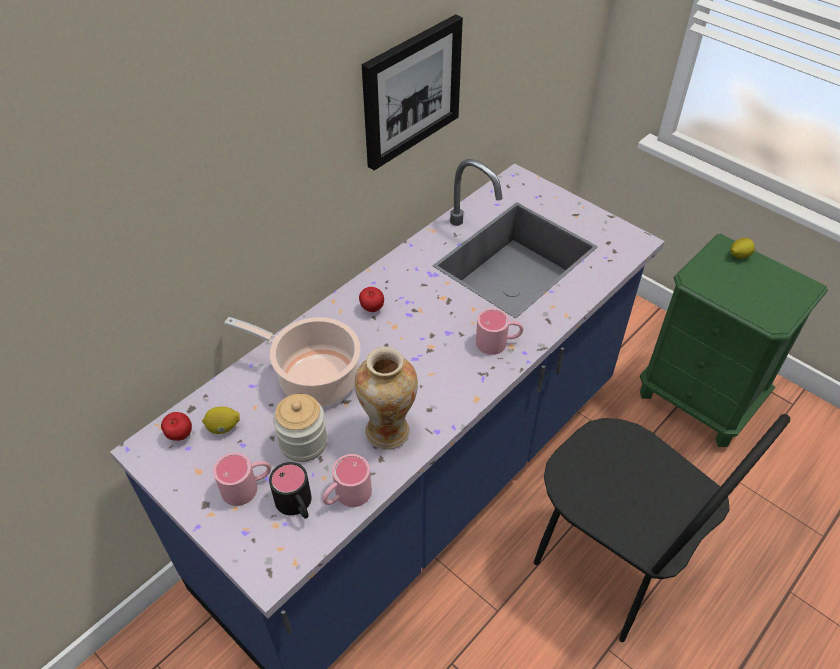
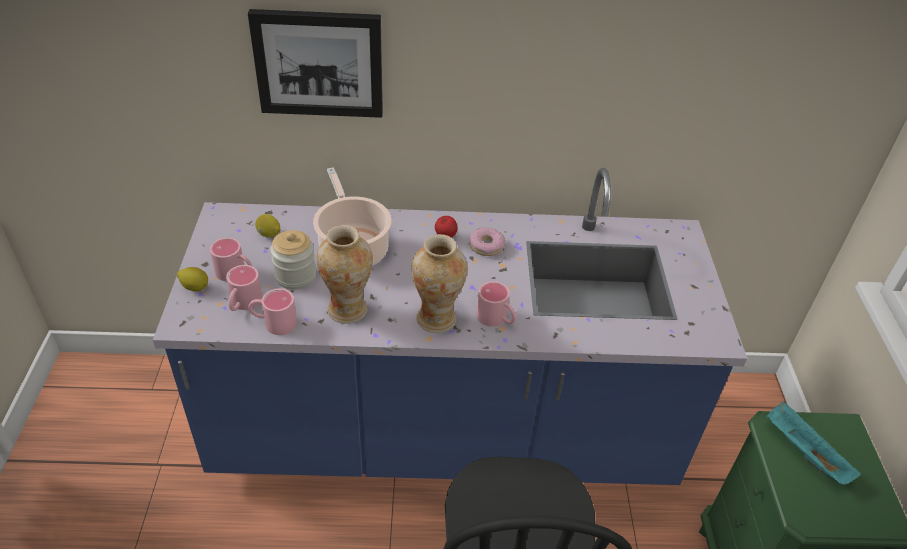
camera: 45 degrees right, 5 degrees down
(180, 436) = (244, 221): apple -> none
(297, 505) = (243, 304): black mug -> pink mug
(410, 91) = (571, 77): picture -> picture (319, 63)
(411, 292) = (486, 246): none -> donut
(460, 379) = (436, 319): none -> vase
(726, 282) = (803, 452): none -> turquoise tray
(738, 255) = (850, 444): lemon -> lemon (195, 287)

